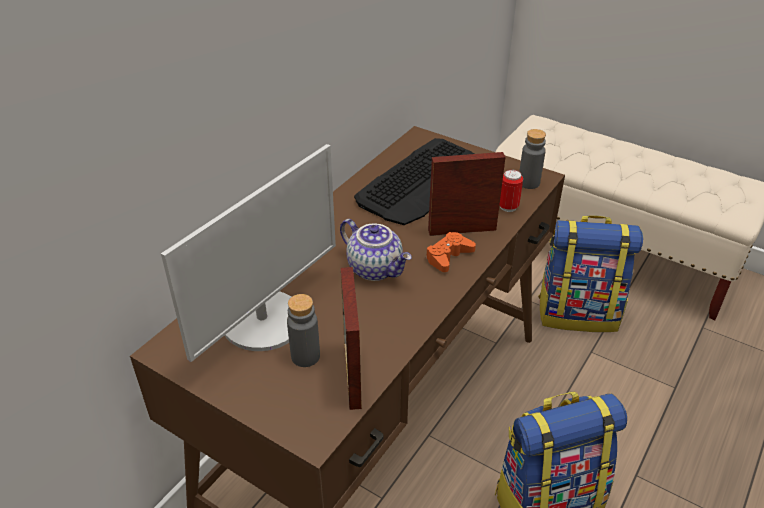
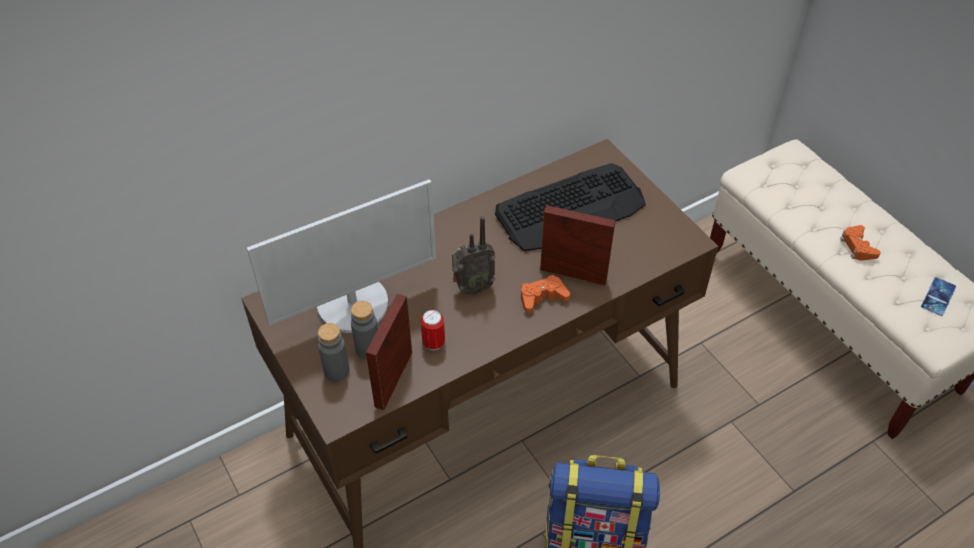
camera: 25 degrees right, 10 degrees up
(376, 268) = (472, 287): teapot -> radio
(508, 207) = (634, 264): can -> can (433, 343)
(528, 183) = (674, 243): grey bottle -> grey bottle (336, 371)
(578, 313) = (745, 376): backpack -> none
(633, 169) = (857, 247): none -> orange game controller
(714, 185) = (938, 297): none -> phone

